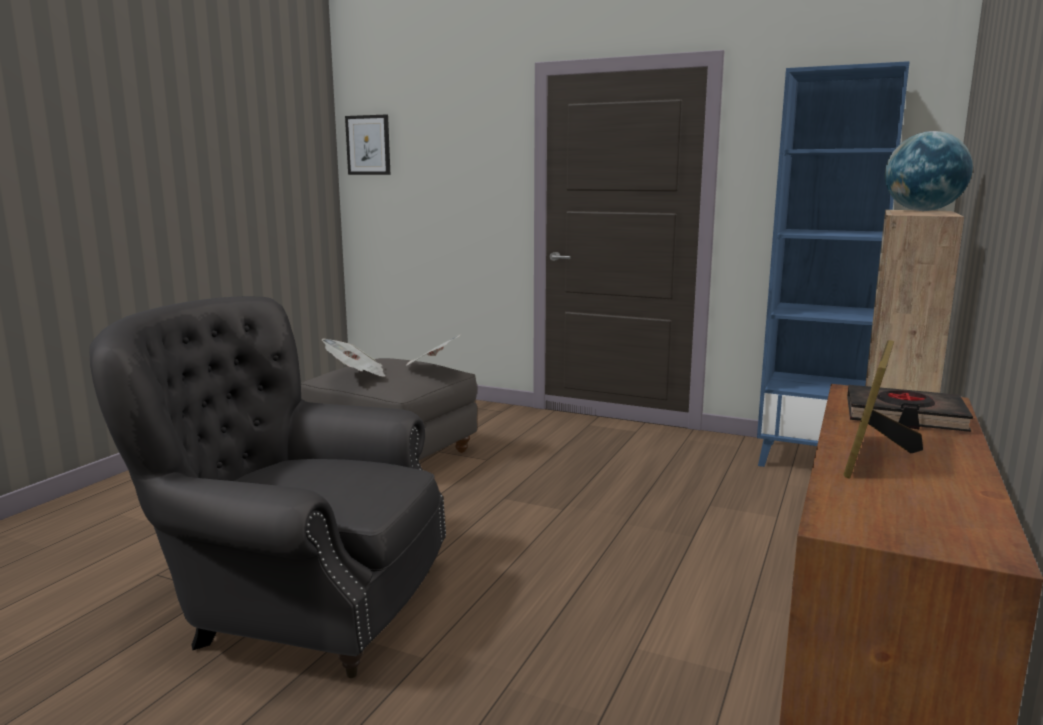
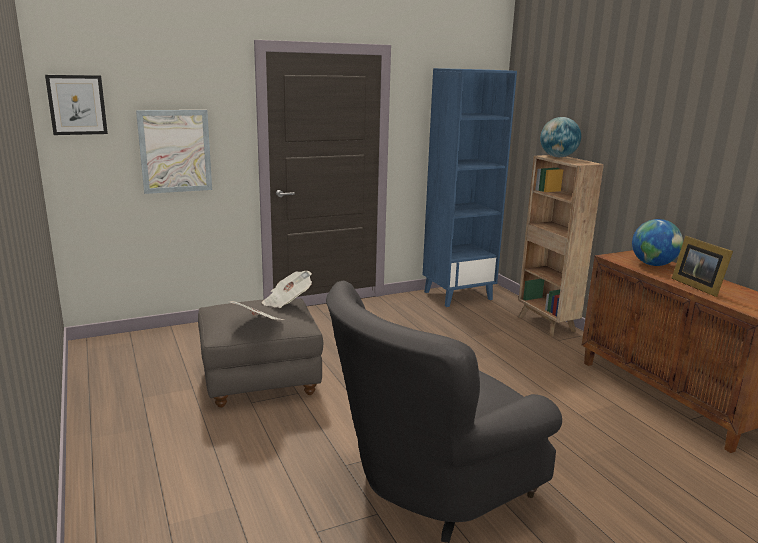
camera: 50 degrees left, 5 degrees up
(448, 196) = (175, 151): none -> picture
(904, 416) = (653, 264): black book -> globe

